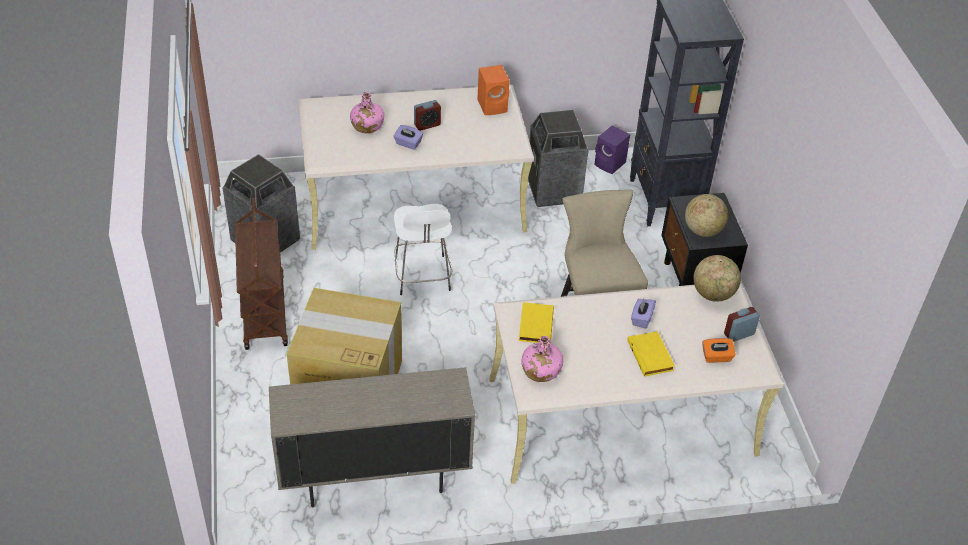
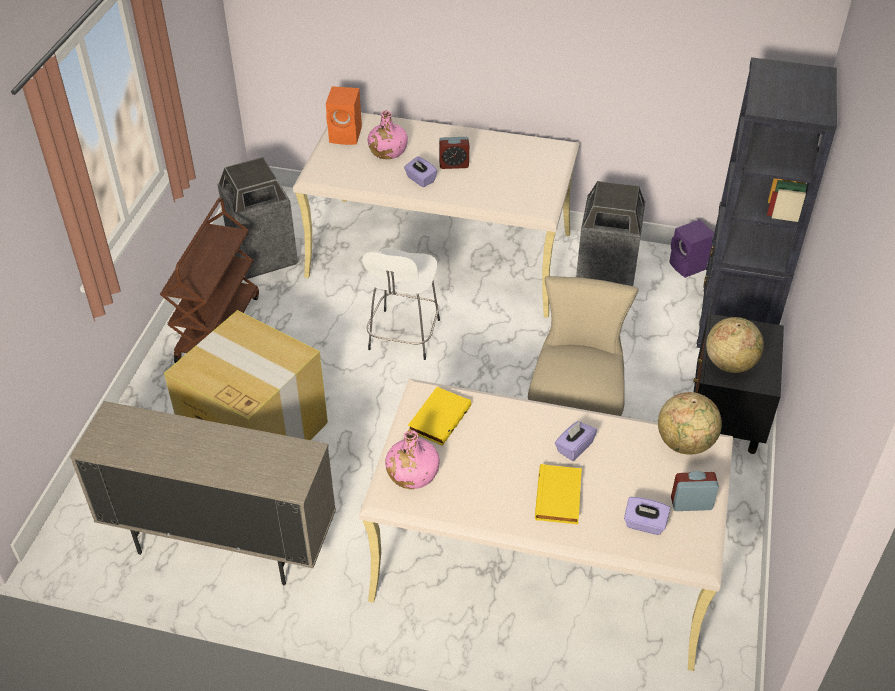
camera: 25 degrees right, 0 degrees up
(493, 106) = (541, 160): orange speaker -> orange speaker (347, 135)
(716, 357) = (644, 524): orange tissue box -> purple tissue box

